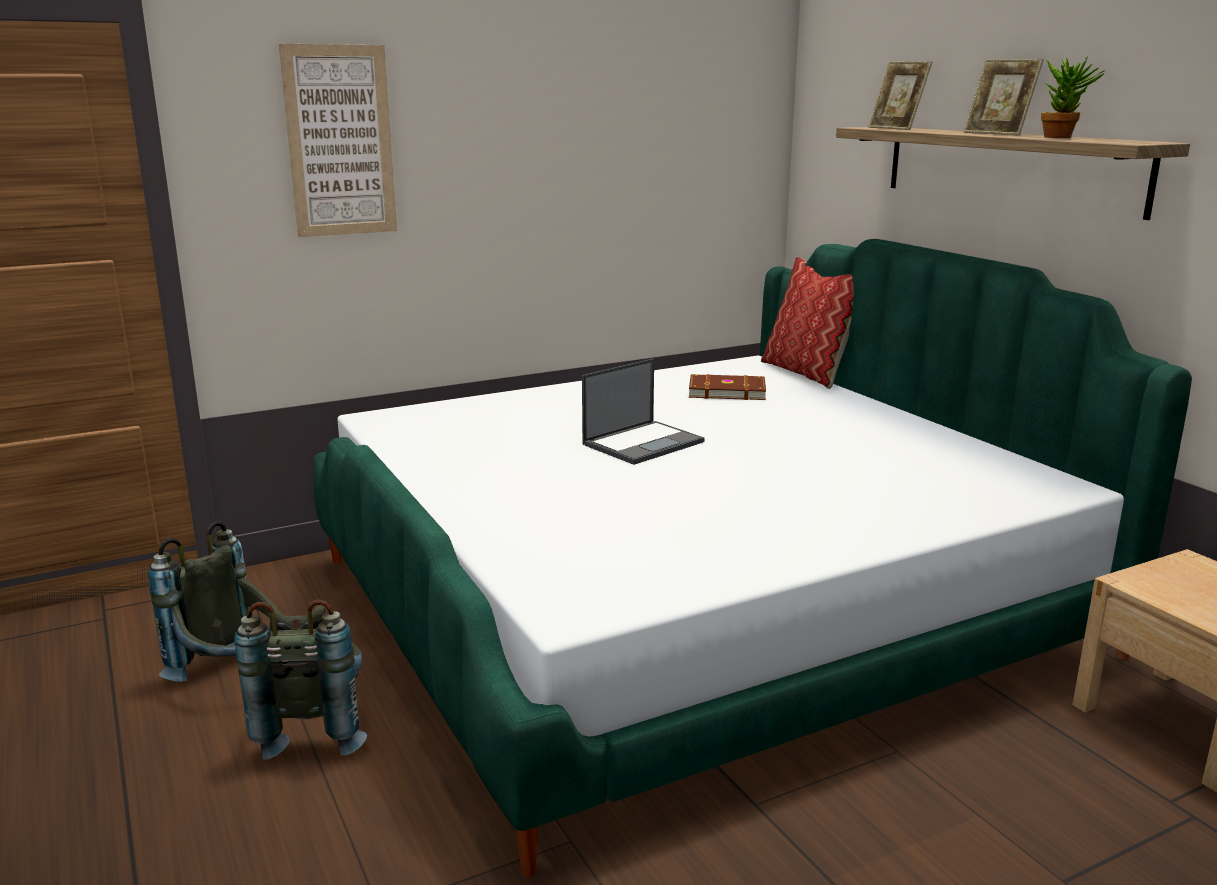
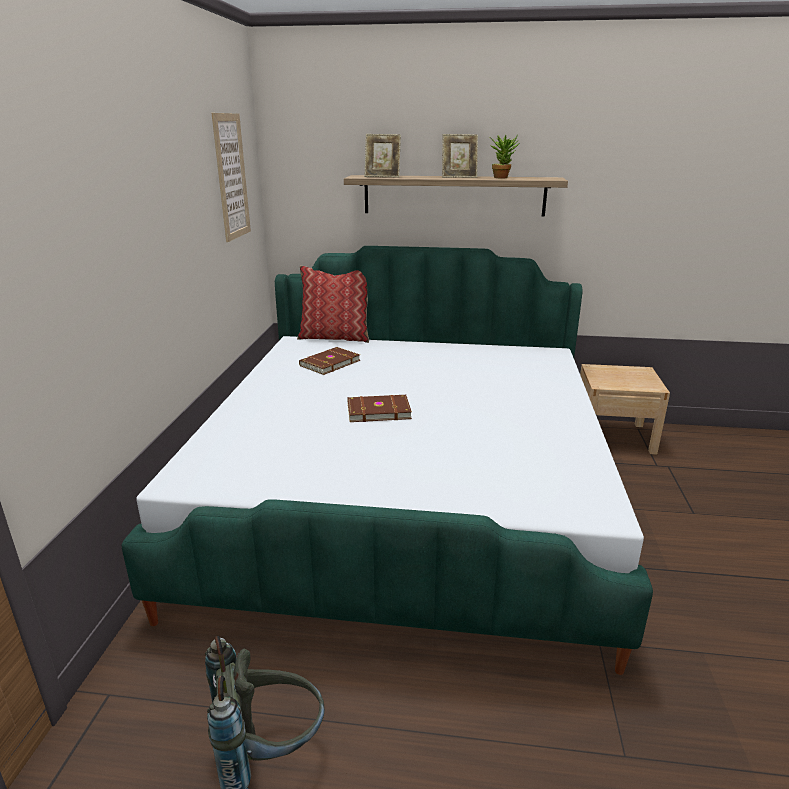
camera: 55 degrees left, 5 degrees up
(314, 728) = (396, 723): grey backpack -> none
(340, 141) = (70, 232): picture -> picture (231, 177)
(644, 443) = (378, 410): laptop -> brown book

